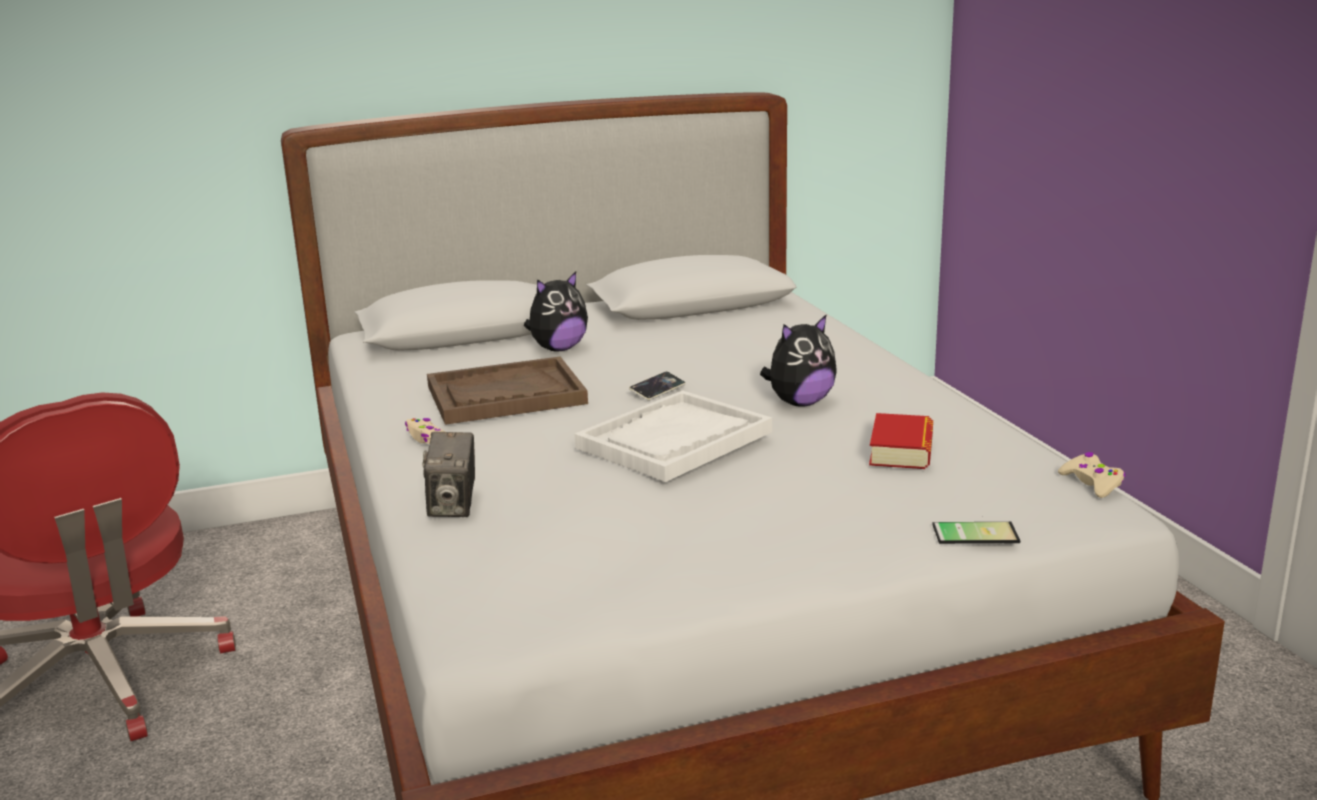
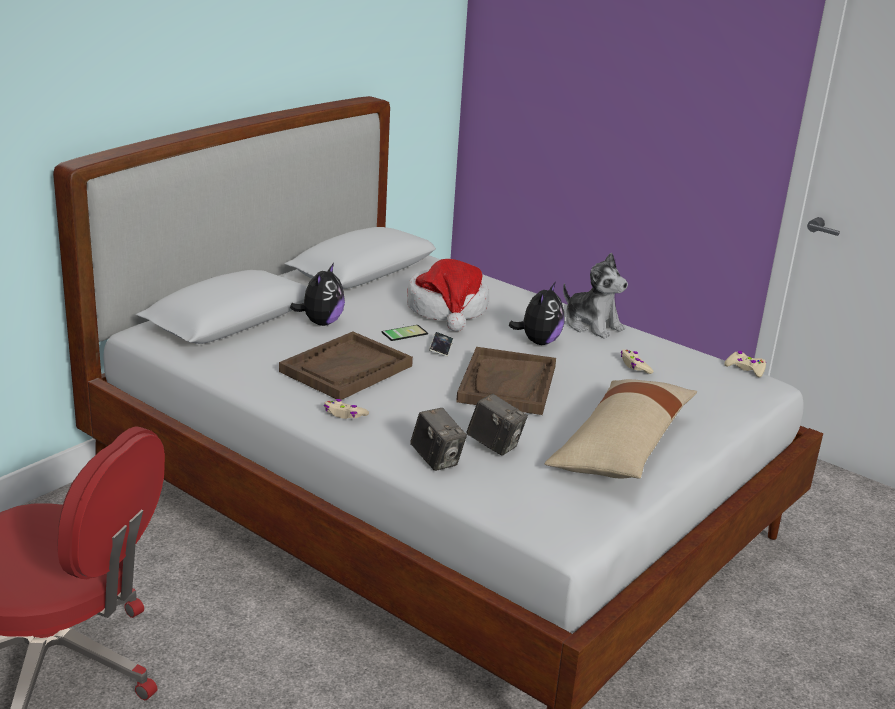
camera: 35 degrees left, 5 degrees up
(541, 503) = (494, 445): none -> camera
(674, 440) = (507, 384): white tray -> brown tray
(728, 542) = (621, 446): none -> beige pillow
(731, 354) = (448, 309): none -> hat
(901, 450) = (635, 366): book -> beige game controller
(913, 396) = (592, 325): none -> plush toy
(974, 531) = (729, 411): phone -> phone (403, 332)

